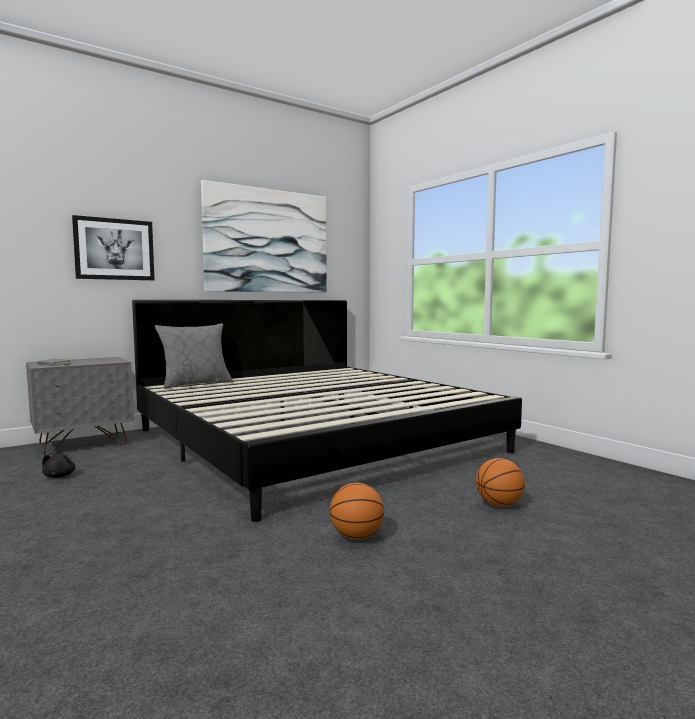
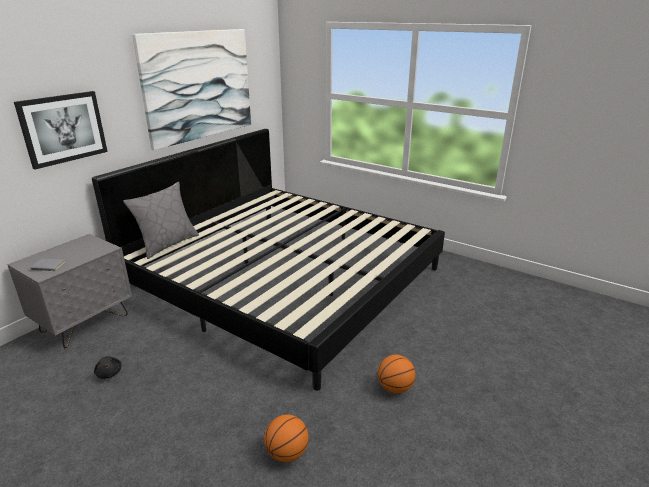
camera: 20 degrees left, 20 degrees up
(499, 504) = (459, 332): basketball -> basketball (287, 453)

